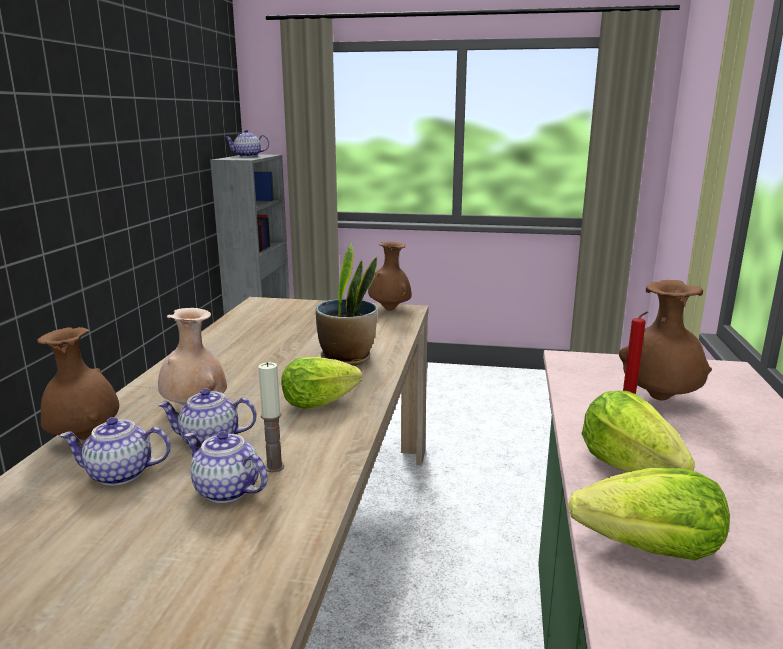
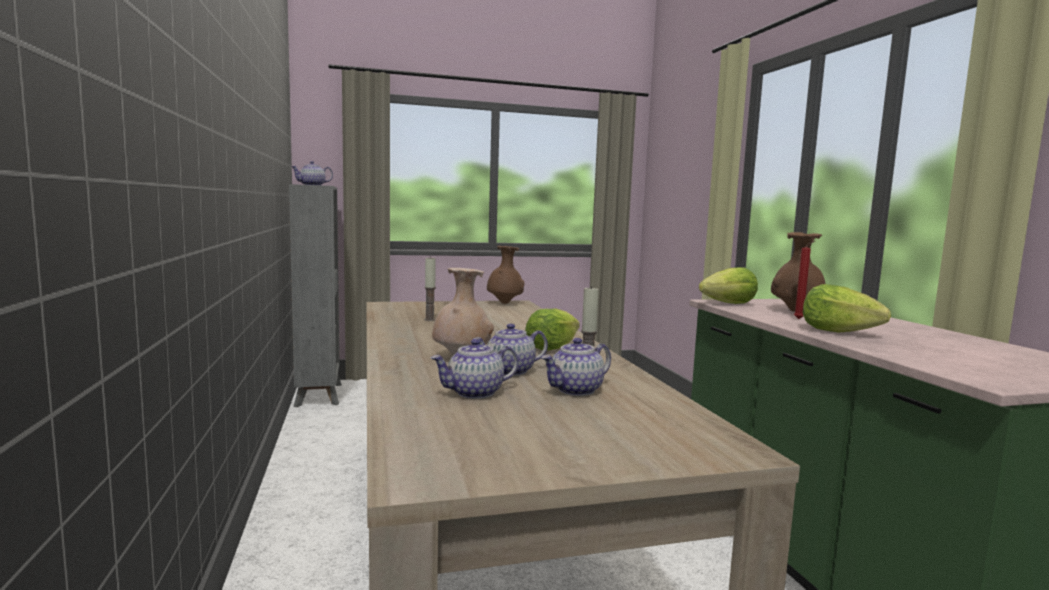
camera: 25 degrees left, 10 degrees down
(84, 437) = (398, 380): brown vase -> none
(226, 490) = (576, 390): teapot -> teapot turned 45 degrees counterclockwise
(265, 334) = (429, 319): none -> candle
(347, 358) = (525, 327): potted plant -> none
(650, 550) = (908, 352): lettuce -> lettuce (729, 304)

